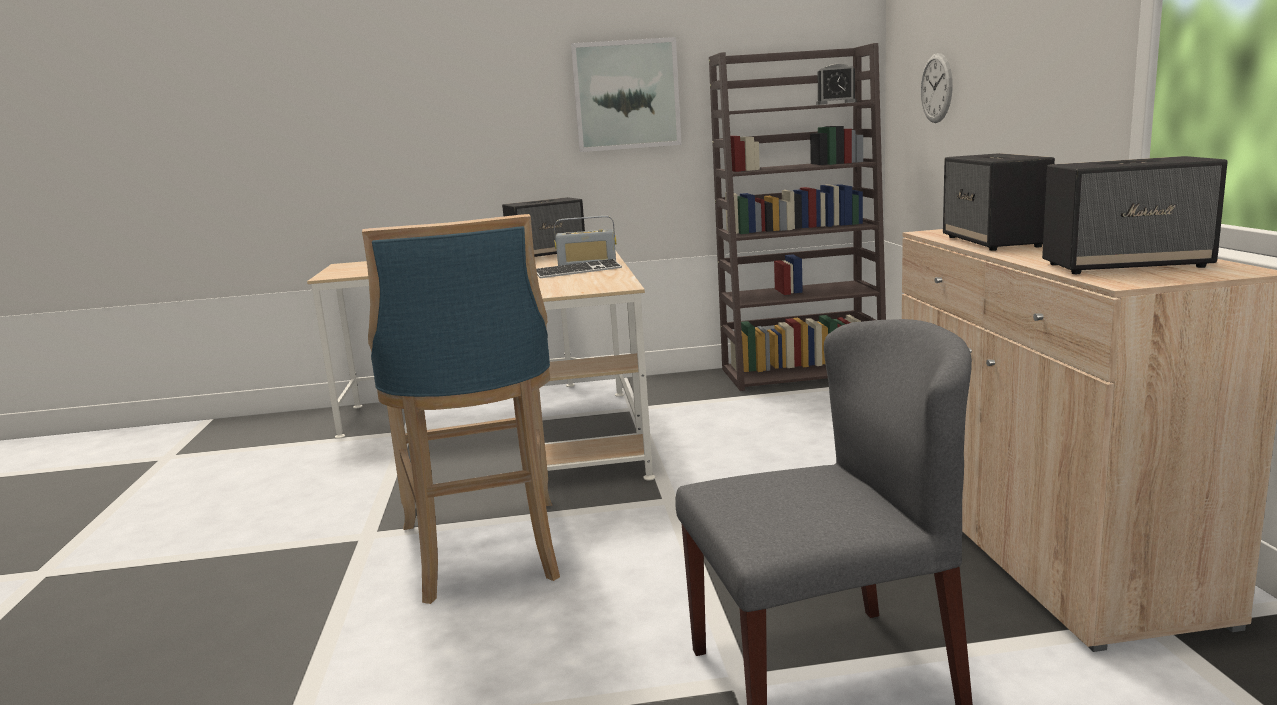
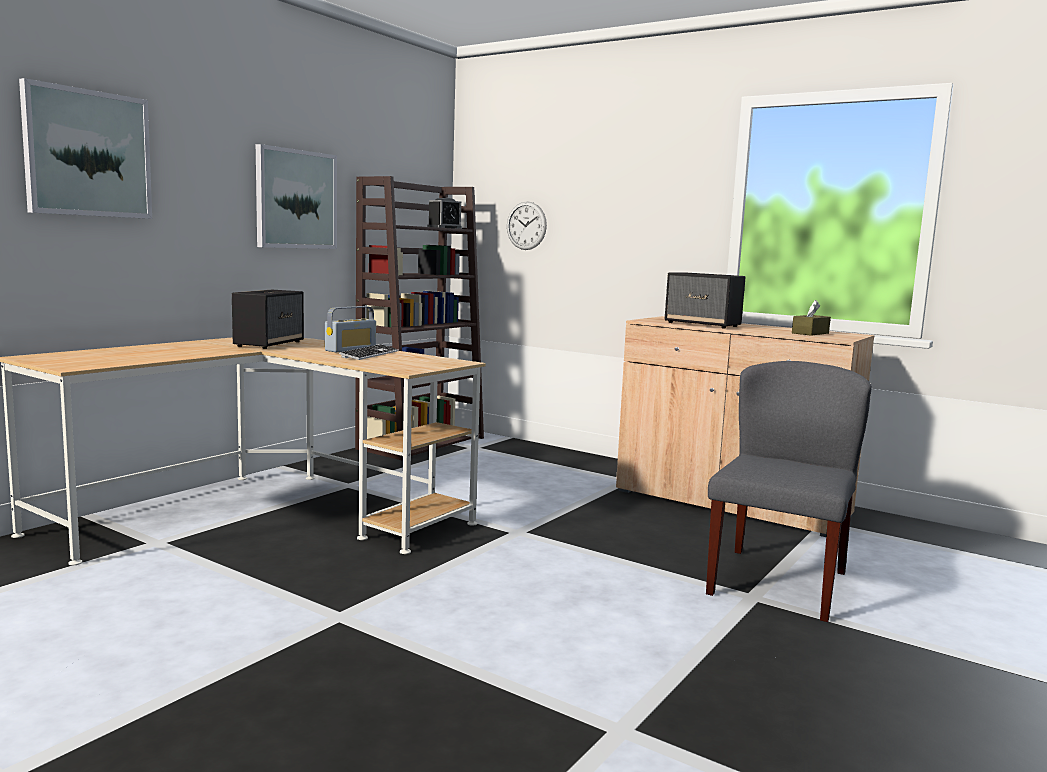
camera: 50 degrees left, 5 degrees down
(395, 85) = (87, 153): none -> picture
(485, 553) = (471, 595): blue stool -> none
(1126, 265) = (810, 333): speaker -> brown tissue box

